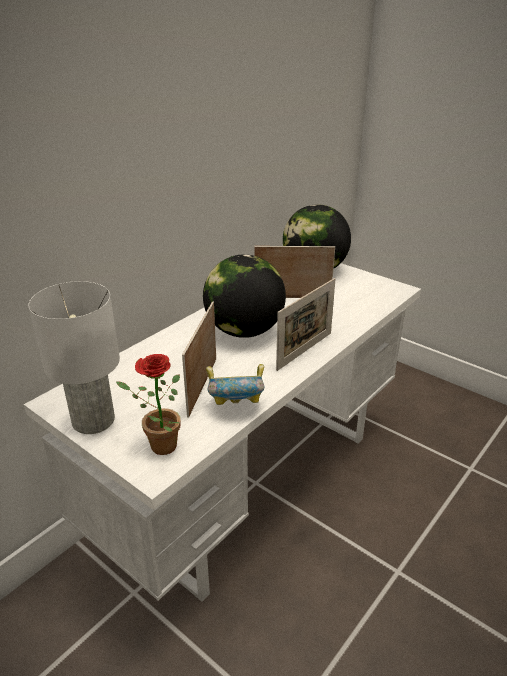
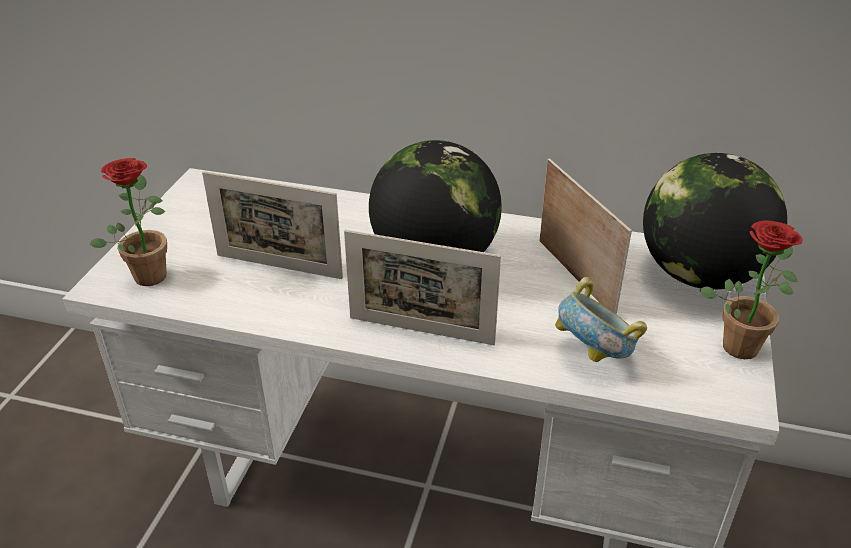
camera: 65 degrees right, 5 degrees up
(93, 421) = (176, 217): white table lamp -> none
(202, 386) = (279, 266): picture frame -> picture frame turned 150 degrees counterclockwise
(236, 406) = (248, 306): bowl -> bowl (594, 355)
(365, 277) = (741, 342): none -> potted plant

